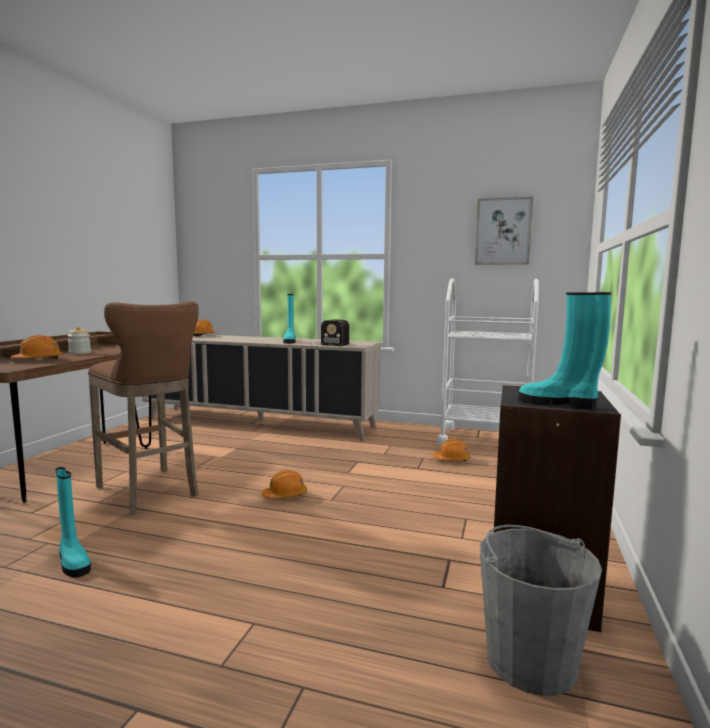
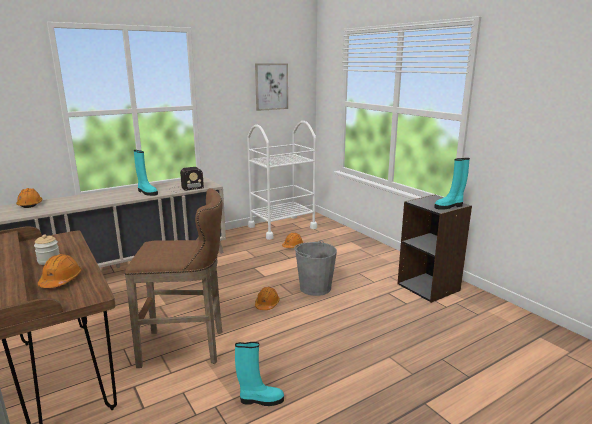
camera: 50 degrees left, 10 degrees up
(530, 660) = (464, 309): grey bucket -> grey bucket (315, 287)

